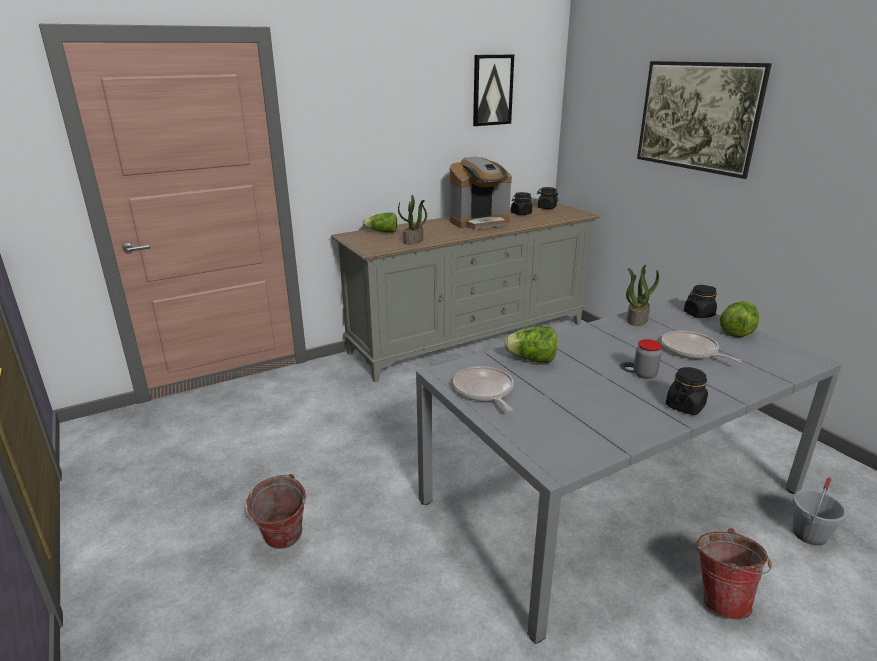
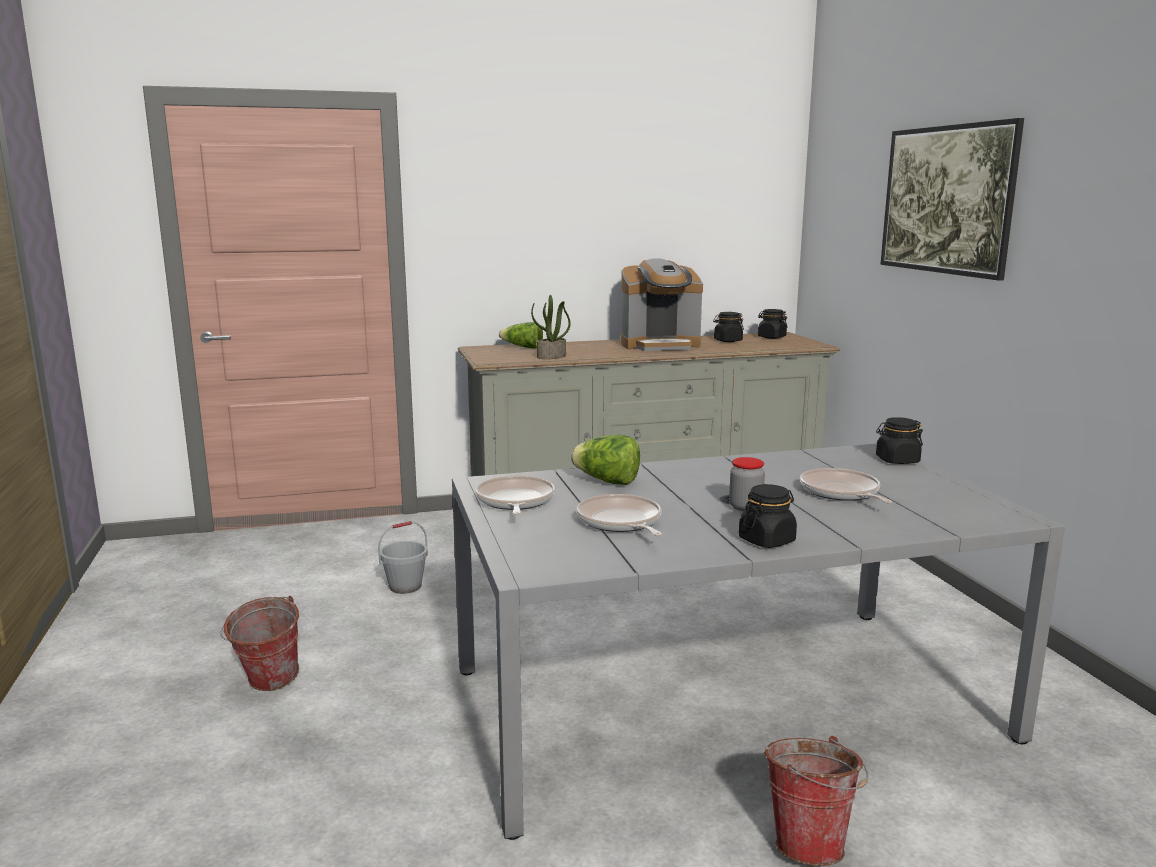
camera: 15 degrees right, 10 degrees down
(492, 90) = (693, 176): picture -> none
(575, 402) = (620, 522): none -> frying pan
(636, 319) = (797, 458): potted plant -> none
(737, 331) = (935, 481): lettuce -> none
(809, 534) = (1009, 794): grey bucket -> grey bucket (405, 586)

